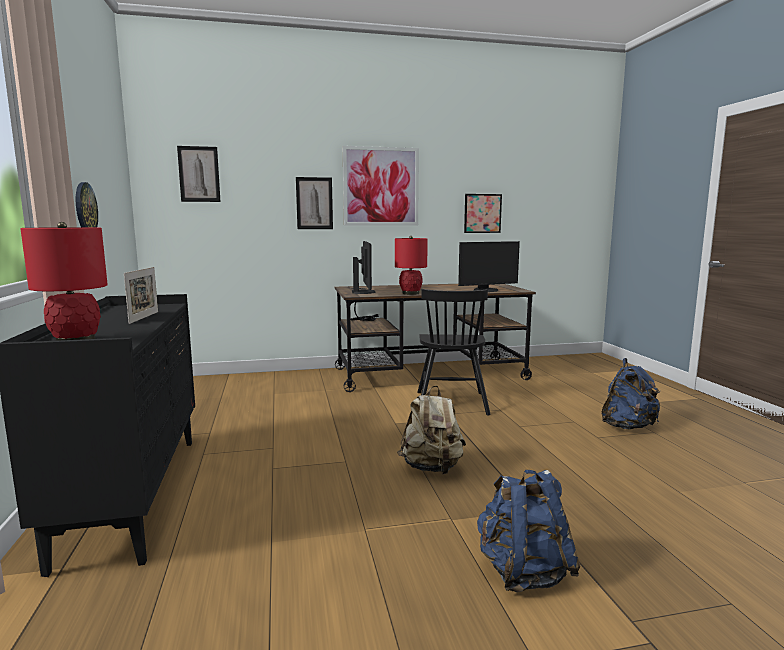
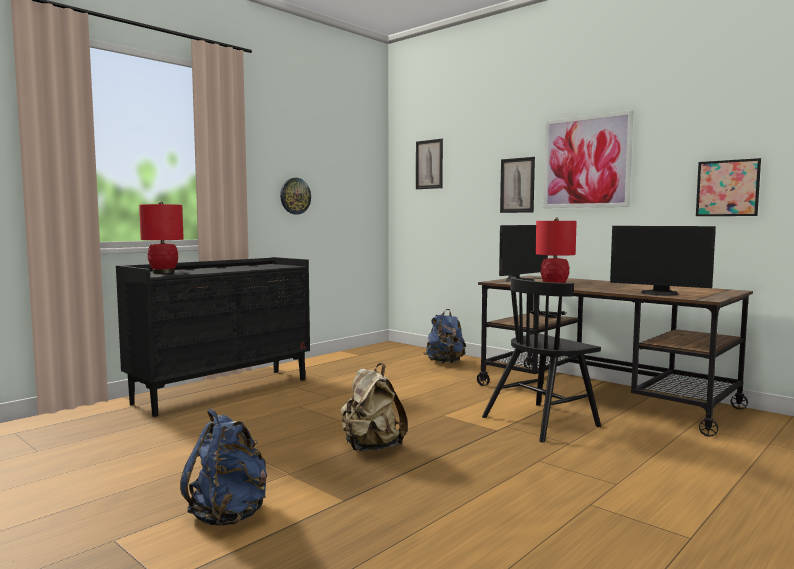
camera: 55 degrees right, 5 degrees down
(144, 317) = (243, 269): picture frame -> none
(627, 426) = (671, 518): blue backpack -> blue backpack (445, 363)

